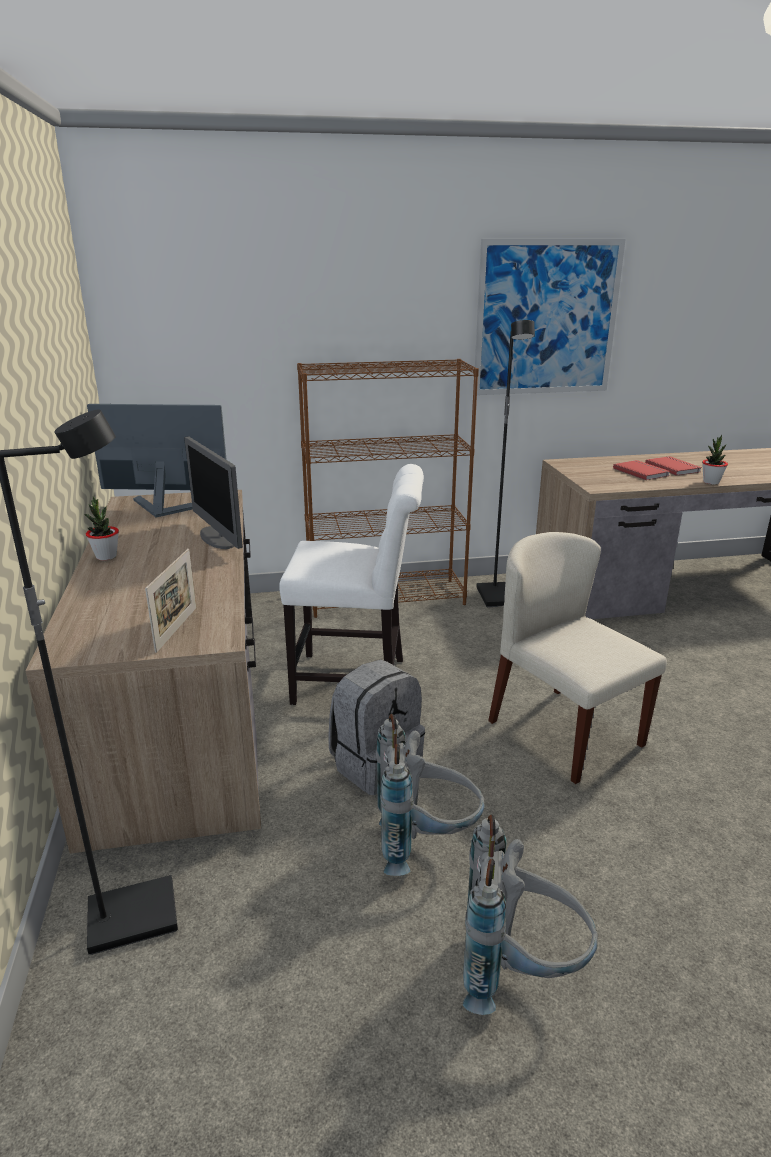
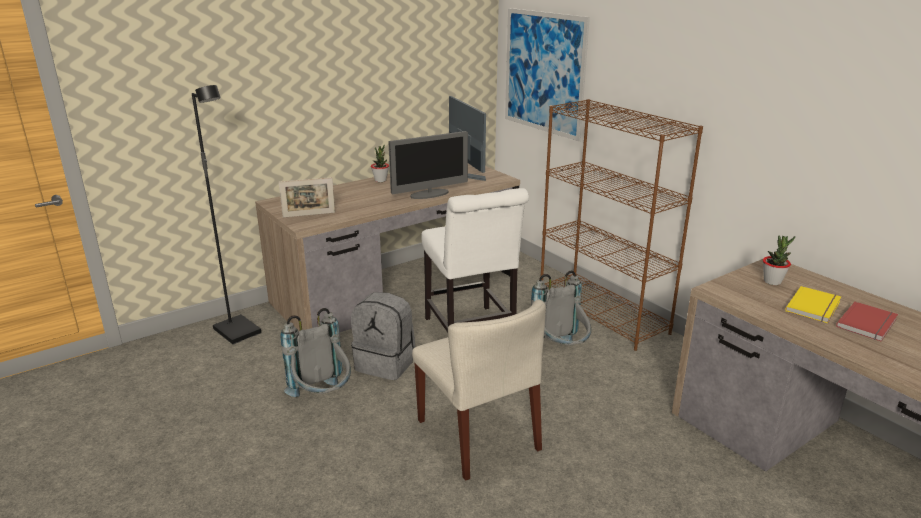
camera: 65 degrees right, 0 degrees up
(218, 538) = (430, 194): monitor -> monitor turned 150 degrees counterclockwise
(499, 597) = (670, 364): black floor lamp -> none
(520, 972) = (235, 453): grey backpack -> grey backpack (560, 352)
(546, 318) = (799, 106): picture -> picture (544, 72)
(563, 732) = (478, 435): beige chair -> beige chair turned 120 degrees clockwise
(641, 472) = (815, 307): red book -> yellow book
(711, 482) = (846, 349): potted plant -> potted plant (772, 281)

